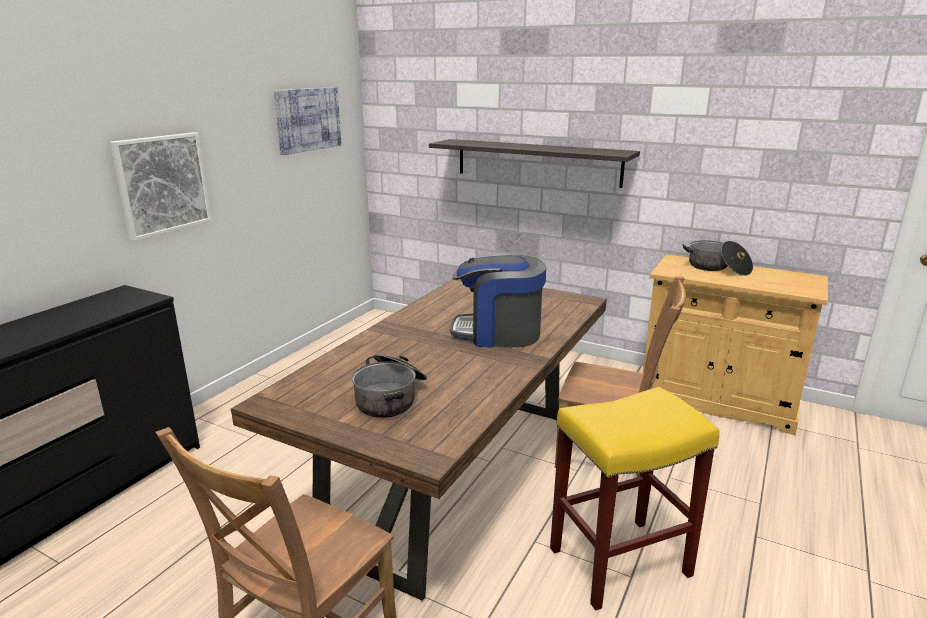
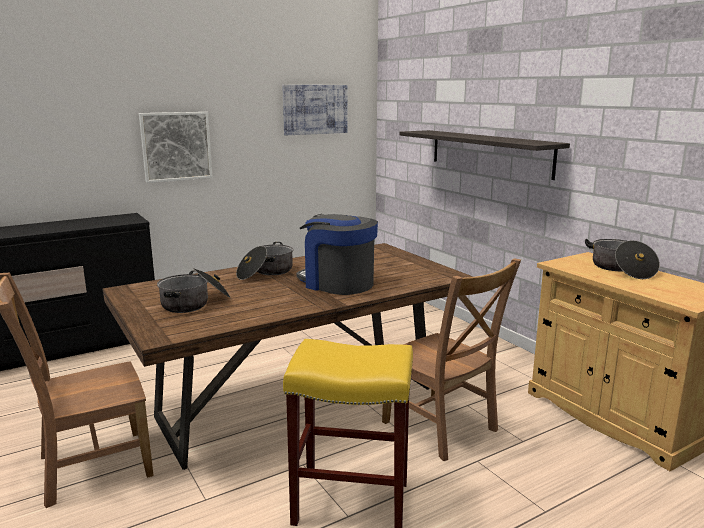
camera: 30 degrees right, 5 degrees down
(401, 337) = (265, 272): none -> cooking pot

